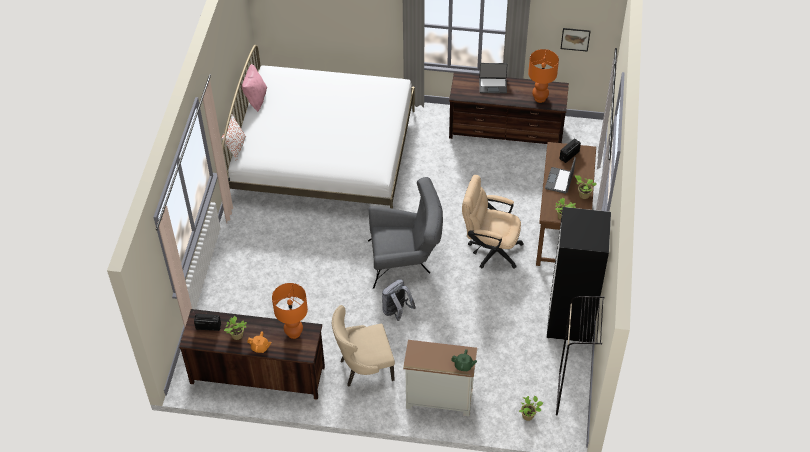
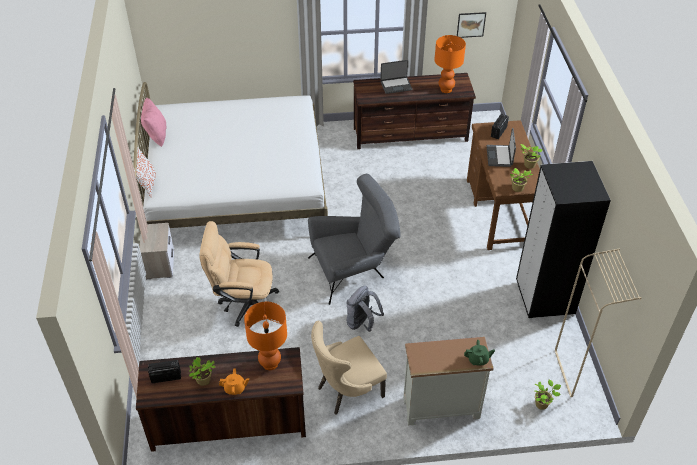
camera: 15 degrees left, 5 degrees down
(236, 220) = (160, 263): none -> nightstand
(490, 249) = (436, 243): beige office chair -> beige office chair (243, 303)
(572, 396) = (578, 373): black clothes rack -> beige clothes rack

